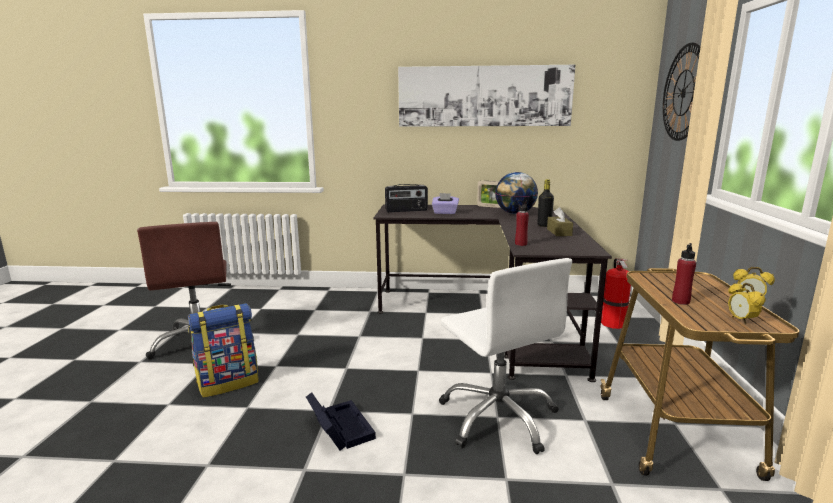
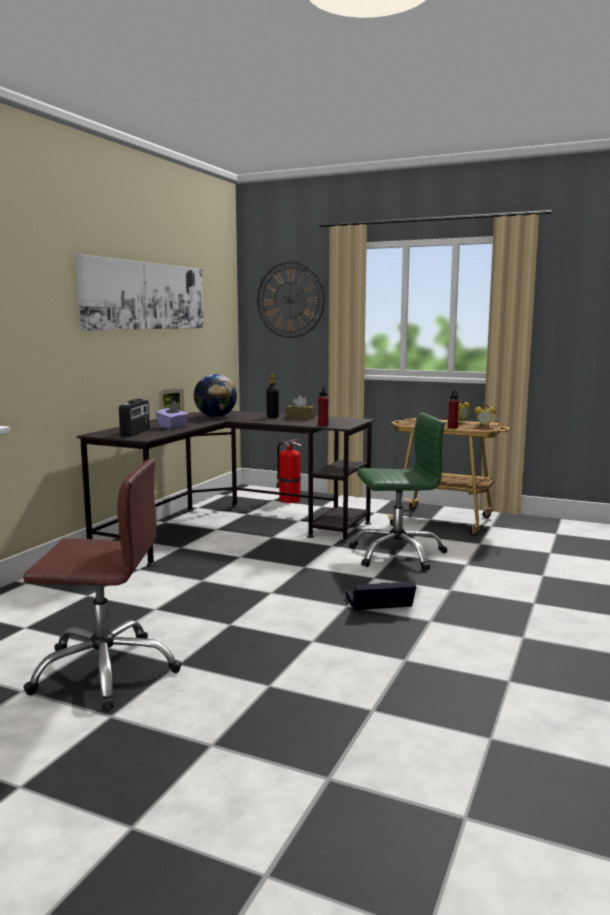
camera: 70 degrees left, 5 degrees down
(228, 382) = (246, 650): backpack -> none
(498, 417) = (397, 554): white office chair -> green office chair

